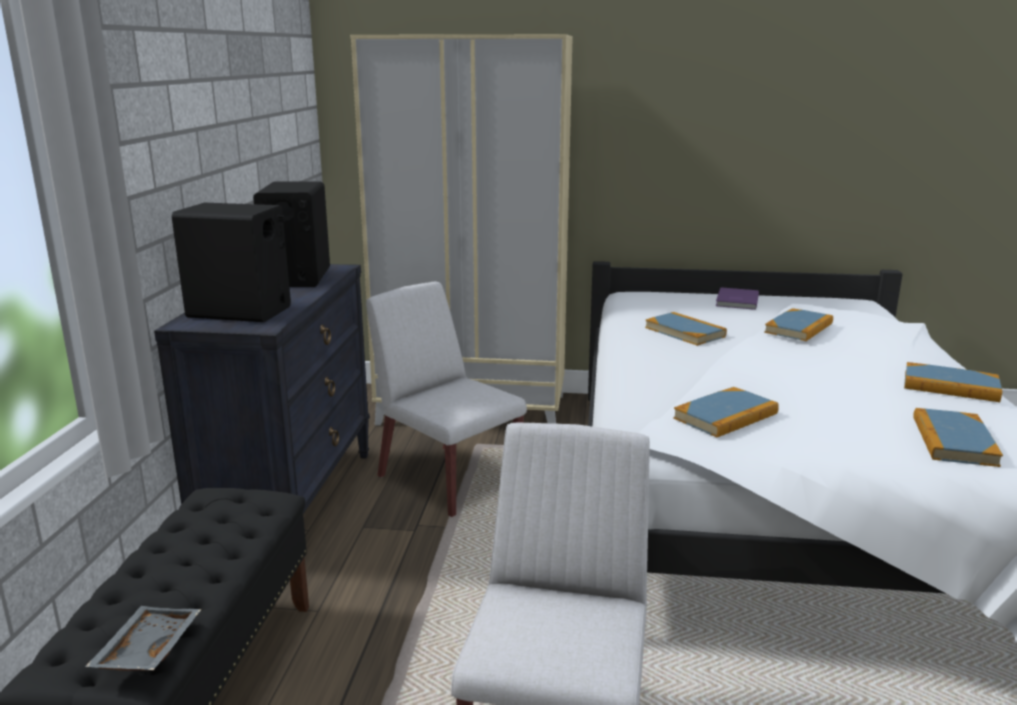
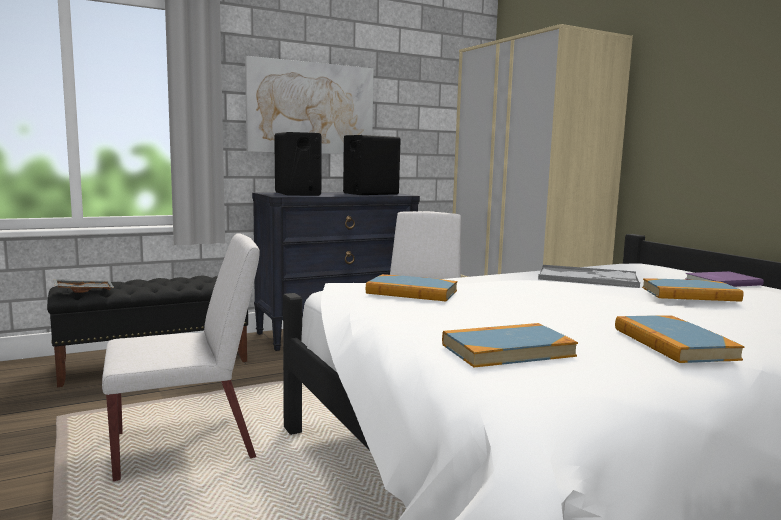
camera: 55 degrees right, 10 degrees down
(185, 152) = (311, 108): none -> picture
(685, 332) = (588, 278): book -> tray

